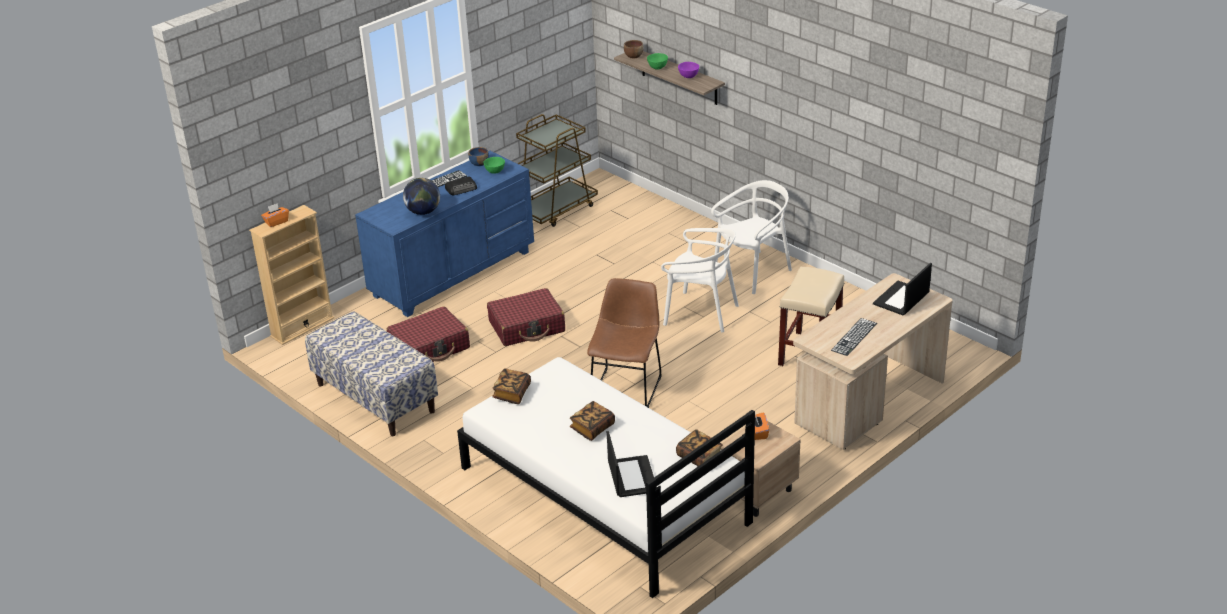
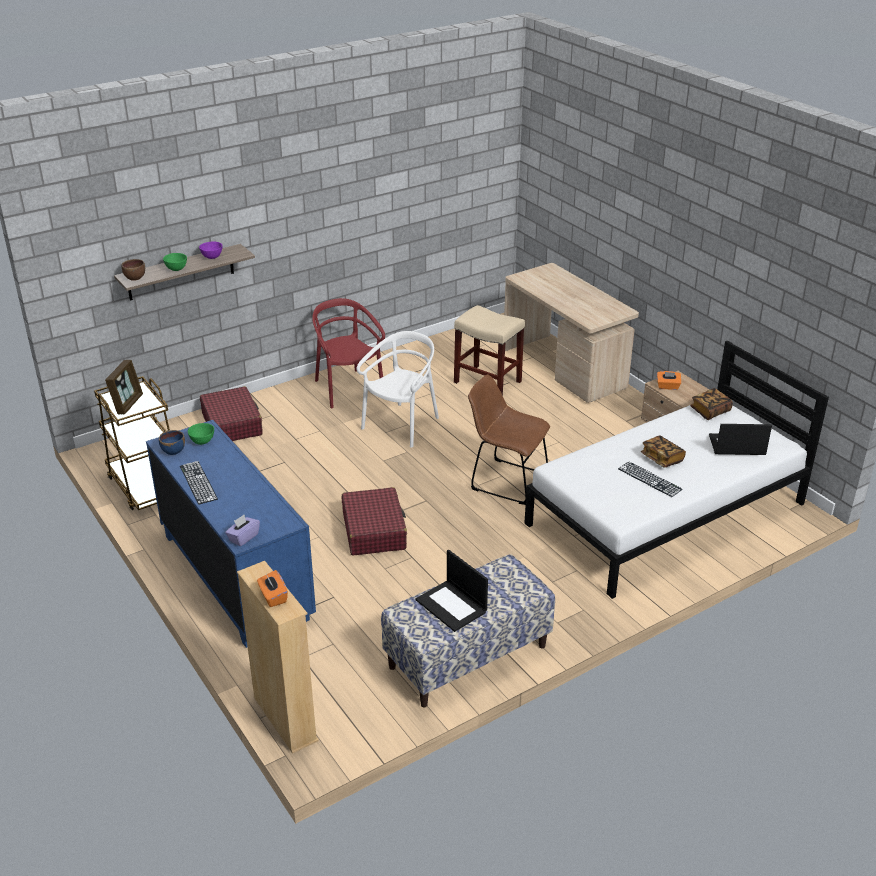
camera: 80 degrees left, 0 degrees up
(374, 213) = (243, 537): none -> purple tissue box
(423, 212) = (265, 499): globe -> none
(430, 347) = (382, 605): red suitcase -> red suitcase (232, 424)
(462, 188) = (227, 467): radio -> none
(512, 393) = (596, 499): book -> none
(547, 133) = (127, 404): none -> picture frame
(753, 272) = (347, 389): white chair -> red chair
(854, 337) = (593, 305): keyboard -> keyboard (649, 479)
(901, 299) = (545, 279): laptop -> laptop (452, 606)

